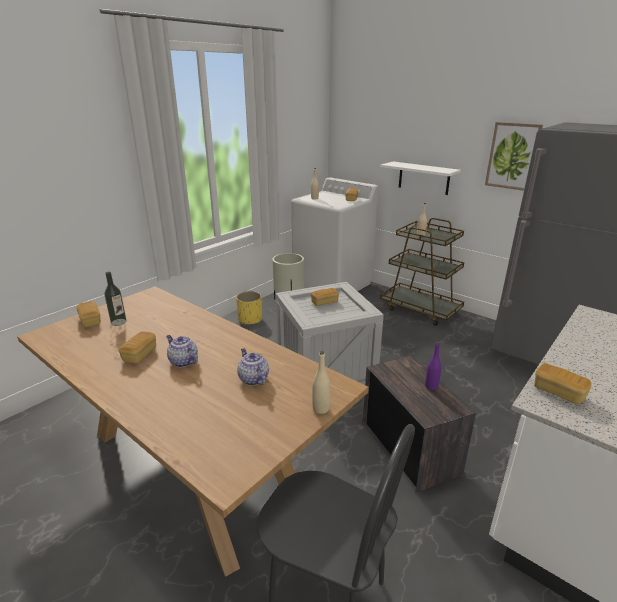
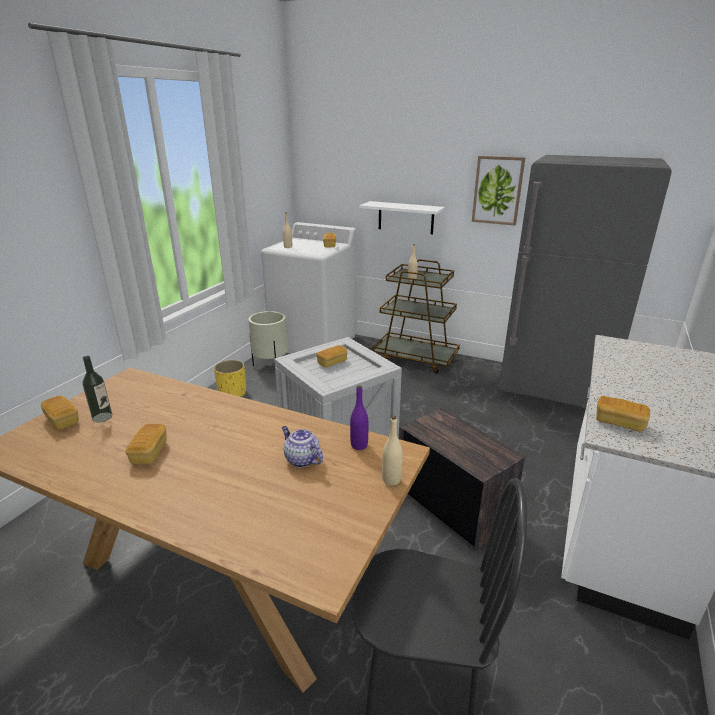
camera: 15 degrees left, 0 degrees up
(183, 361) = (208, 452): teapot -> none
(431, 386) = (472, 437): purple bottle -> purple bottle (359, 445)

